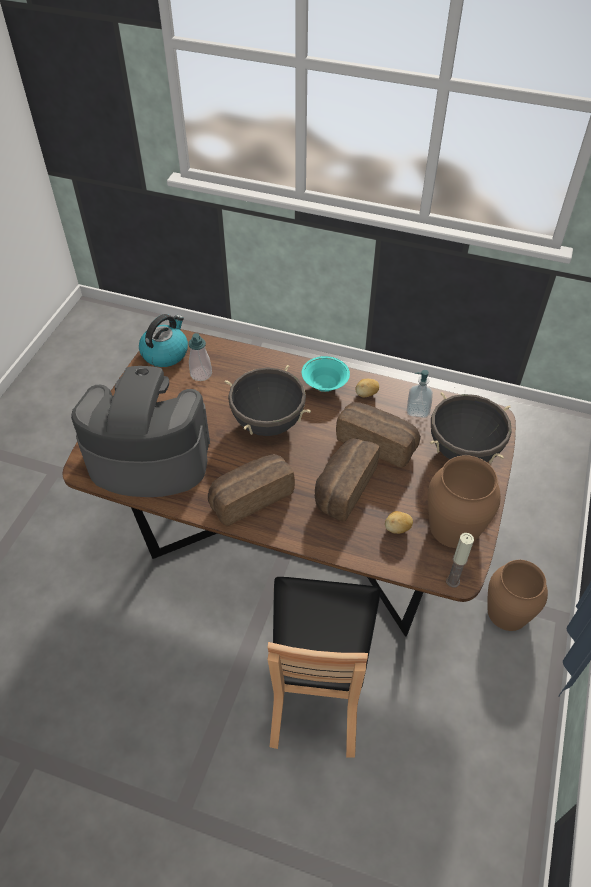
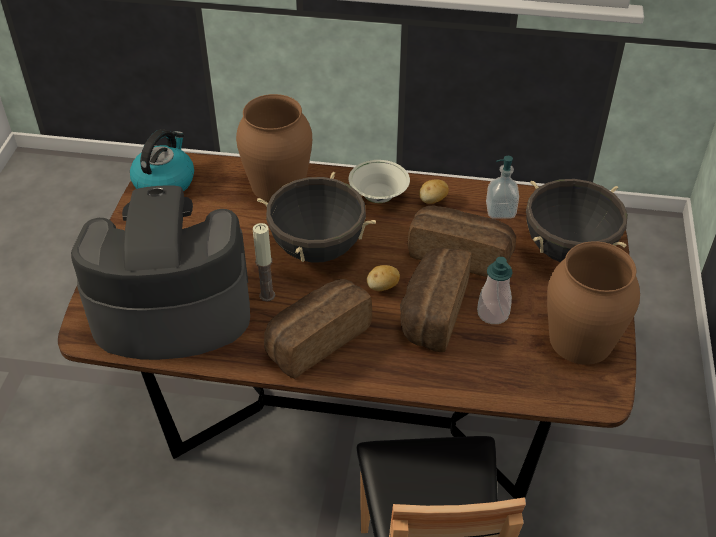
camera: 10 degrees left, 5 degrees down
(201, 374) = (217, 201): soap dispenser -> soap dispenser (493, 313)
(324, 386) = (378, 197): turquoise bowl -> white bowl
(397, 528) = (511, 351): potato -> potato (382, 287)
(453, 581) = (596, 404): candle -> candle (267, 295)
(507, 612) = (638, 456): brown vase -> brown vase (277, 185)

